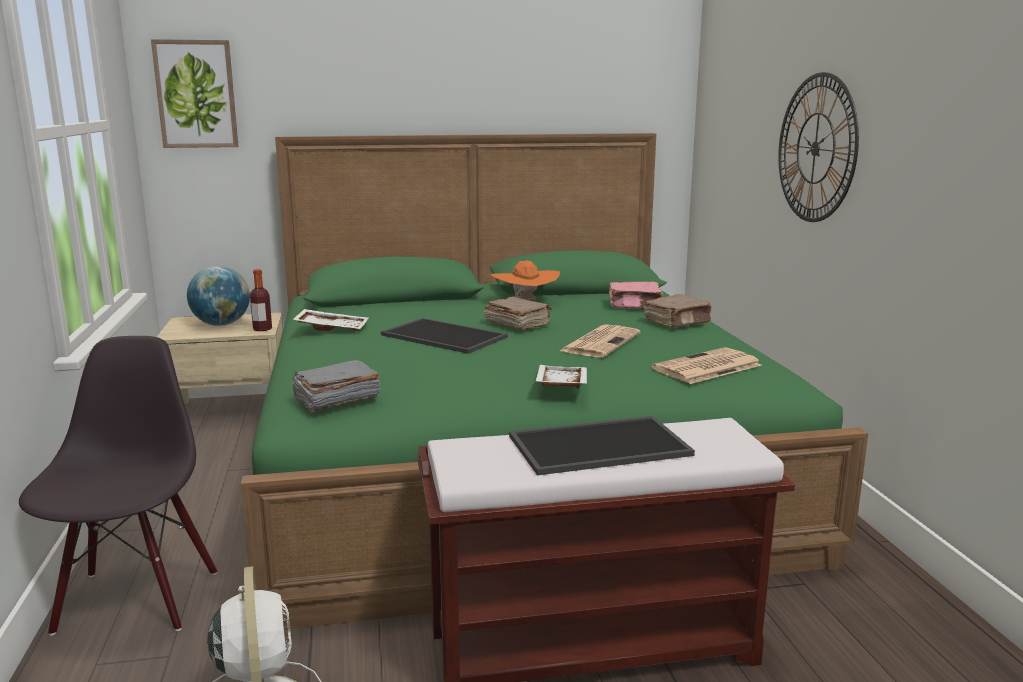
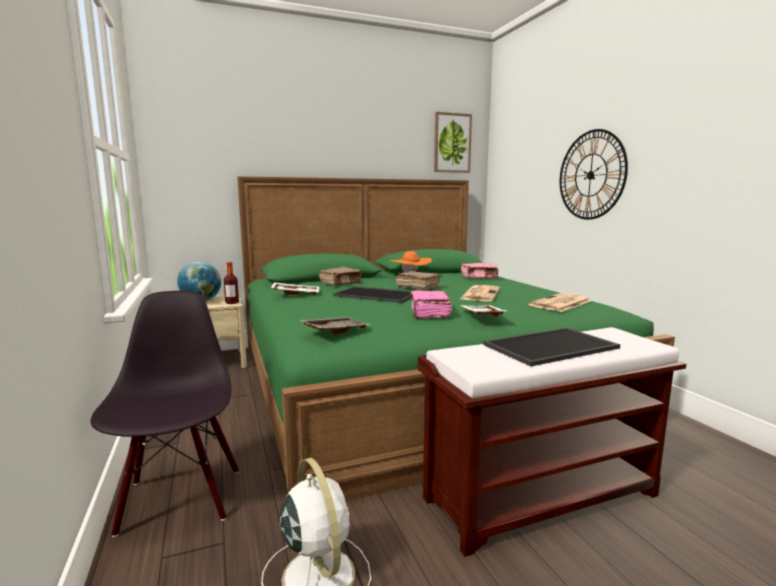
camera: 10 degrees left, 5 degrees down
(196, 94) = (182, 147): picture -> picture (452, 143)
(335, 399) = (334, 331): grey book -> grey tray
(490, 375) = (429, 313): none -> pink book
(677, 322) = (514, 283): brown book -> brown book (341, 283)

